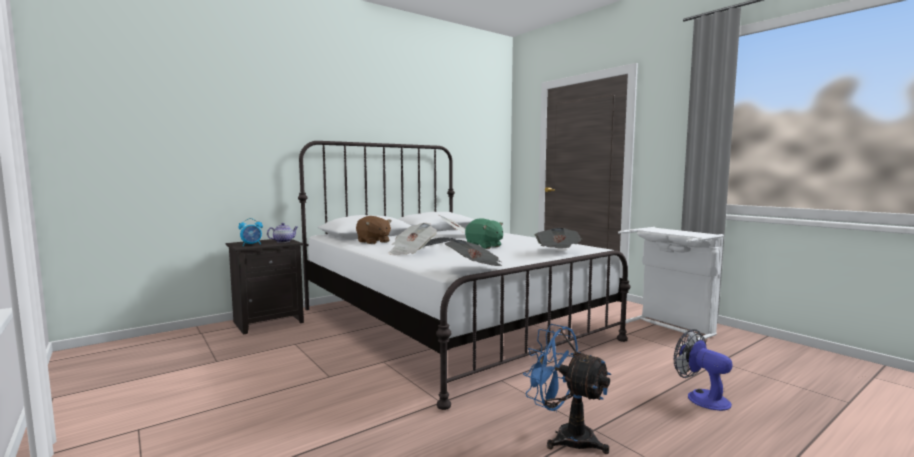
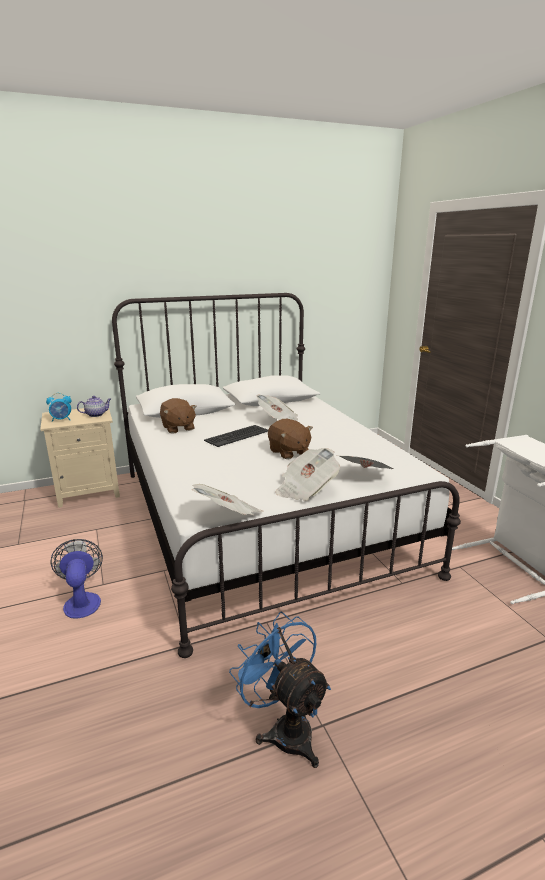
camera: 15 degrees right, 15 degrees up
(269, 321) = (89, 491): black nightstand -> beige nightstand
(411, 252) = (197, 458): newspaper -> newspaper (305, 489)
(484, 246) = (288, 452): green plush toy -> brown plush toy
(701, 397) = (484, 699): fan -> fan (82, 600)

